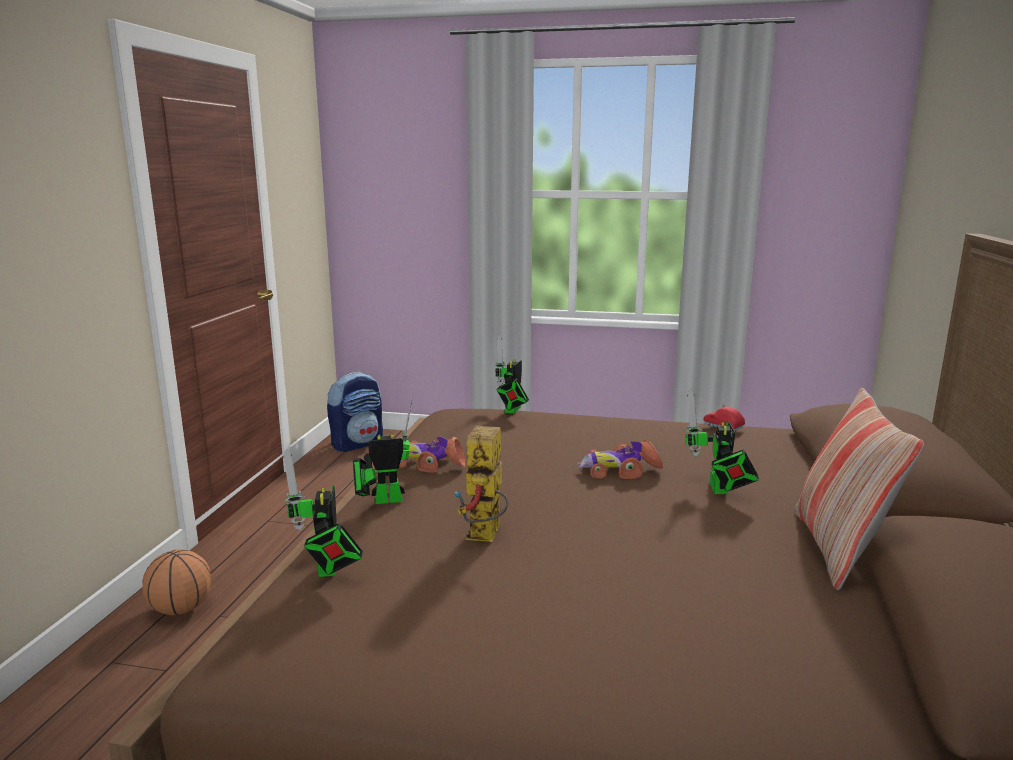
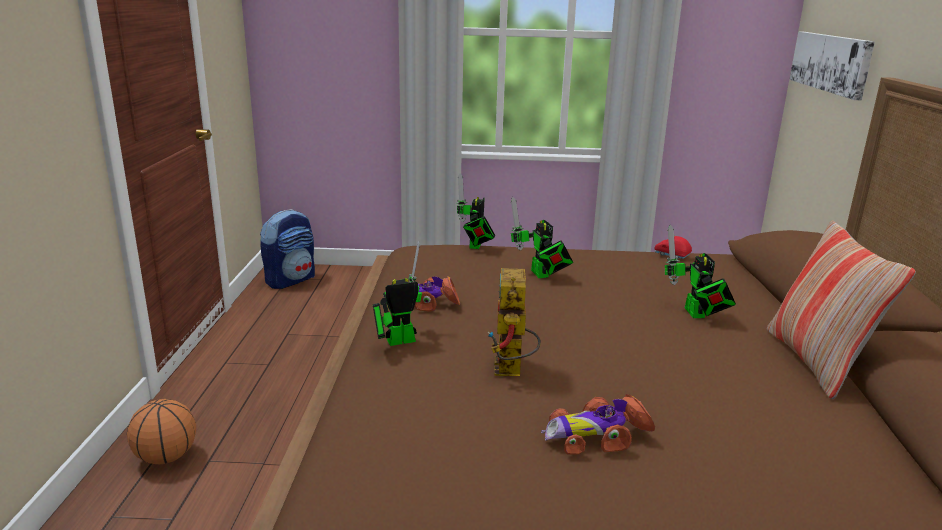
camera: 10 degrees left, 5 degrees up
(327, 570) = (376, 415): toy robot -> toy robot (541, 275)
(619, 470) = (601, 301): toy car -> toy car (595, 436)
(928, 220) = (830, 63): none -> picture

